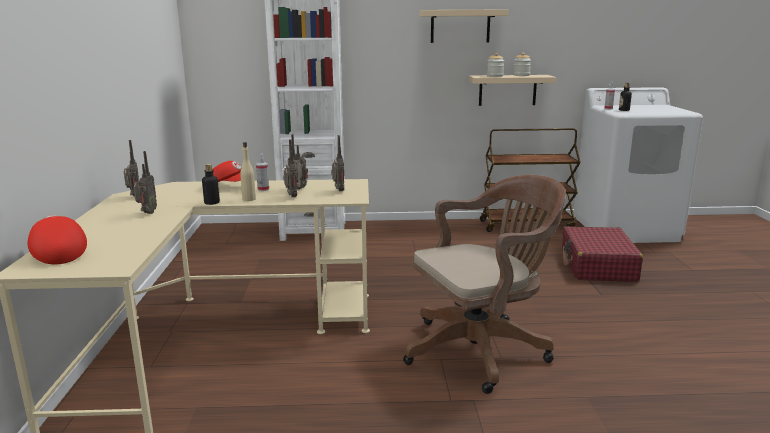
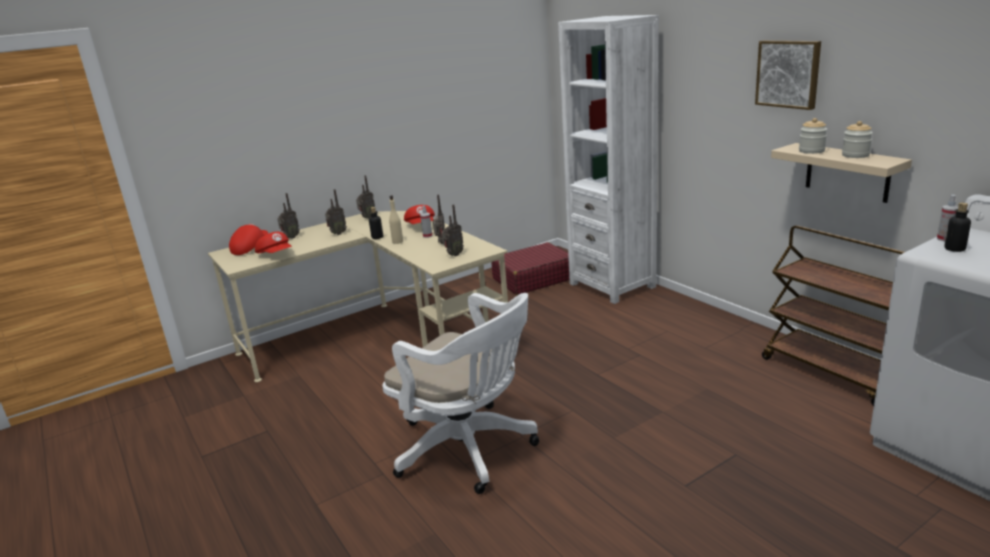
camera: 60 degrees right, 5 degrees up
(131, 245) = (276, 254): none -> red cap
(291, 197) = (417, 249): radio -> radio (290, 238)
(460, 26) = (788, 73): beige shelf -> picture
(481, 349) = (470, 450): brown office chair -> white office chair
(597, 266) = (775, 460): red suitcase -> red suitcase (533, 279)

